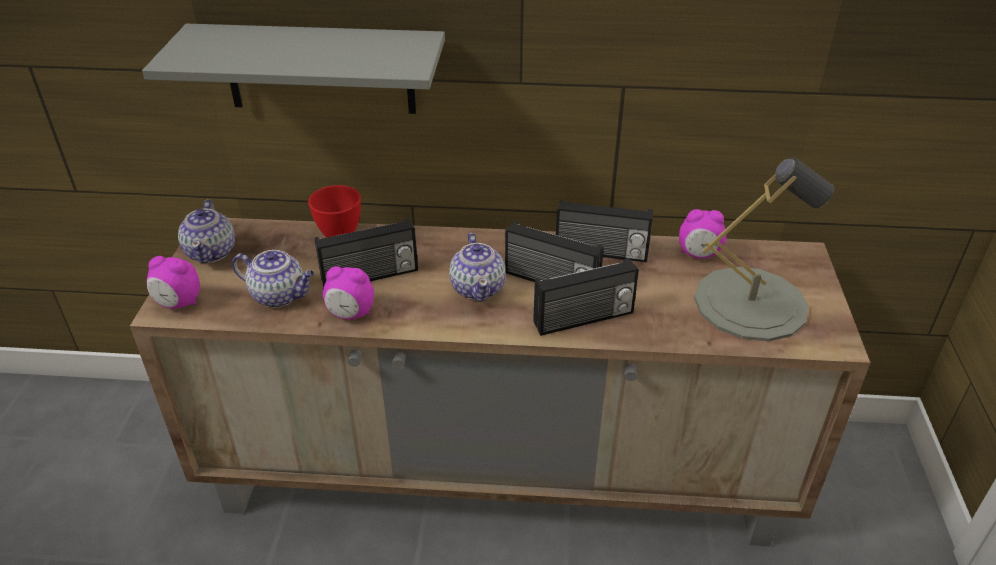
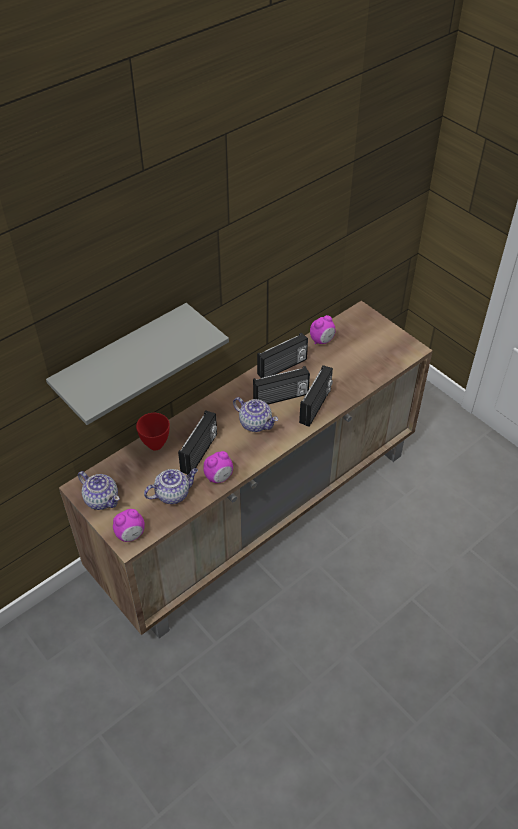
camera: 45 degrees left, 10 degrees up
(750, 303) = (367, 352): grey table lamp -> none

